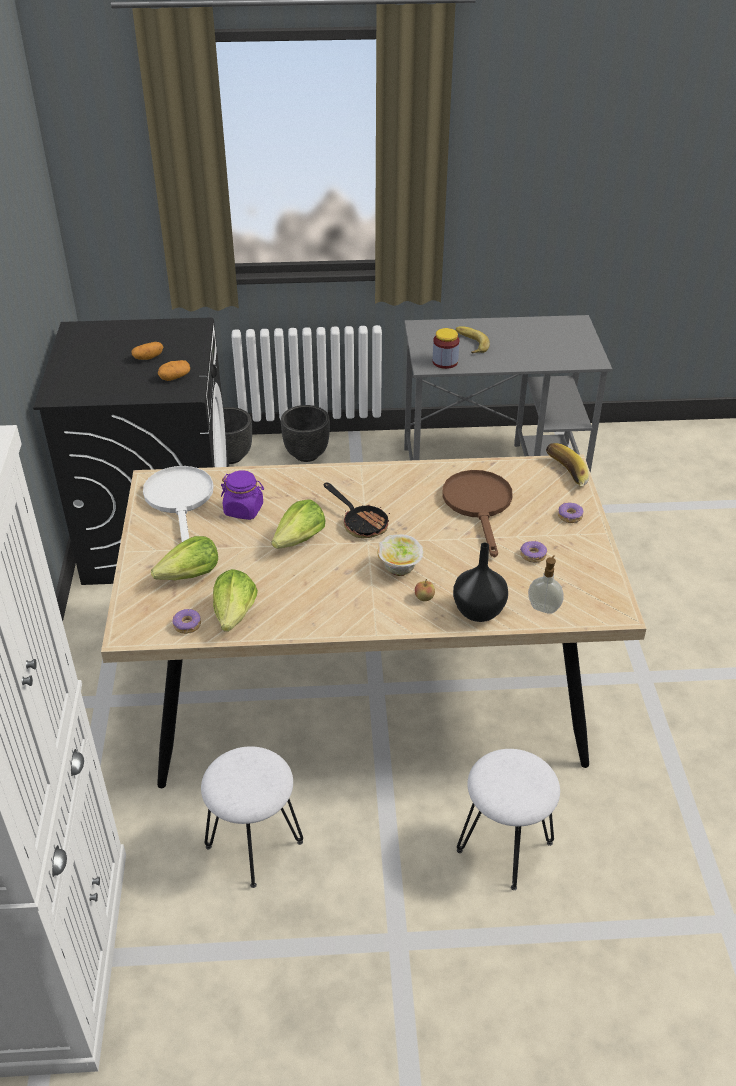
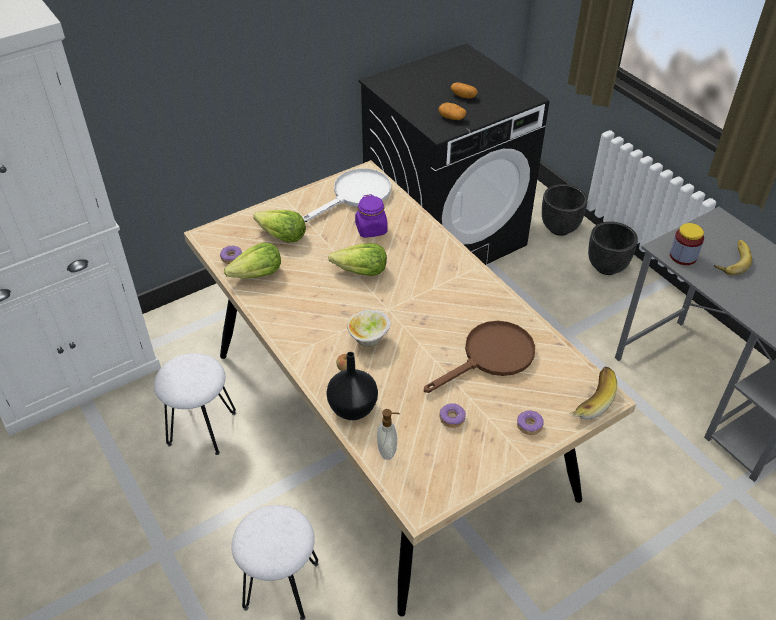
camera: 60 degrees right, 5 degrees up
(361, 522) = (408, 295): frying pan -> none

